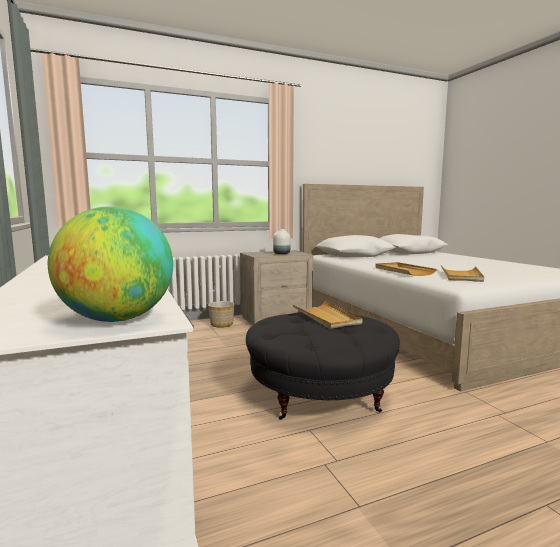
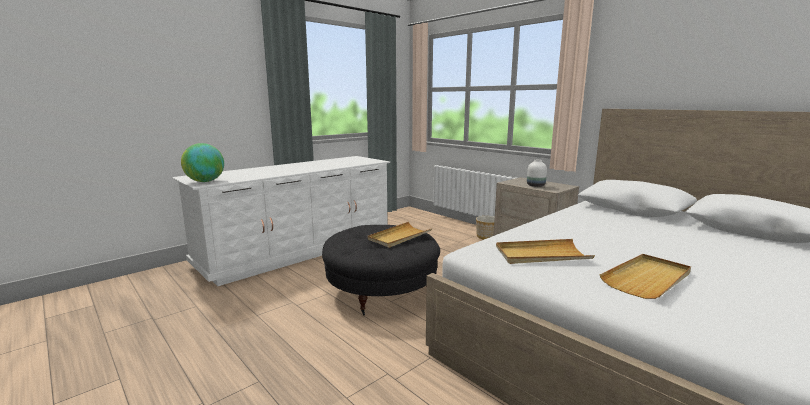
camera: 70 degrees right, 5 degrees up
(403, 271) = (532, 231): beige tray -> beige tray (647, 279)

